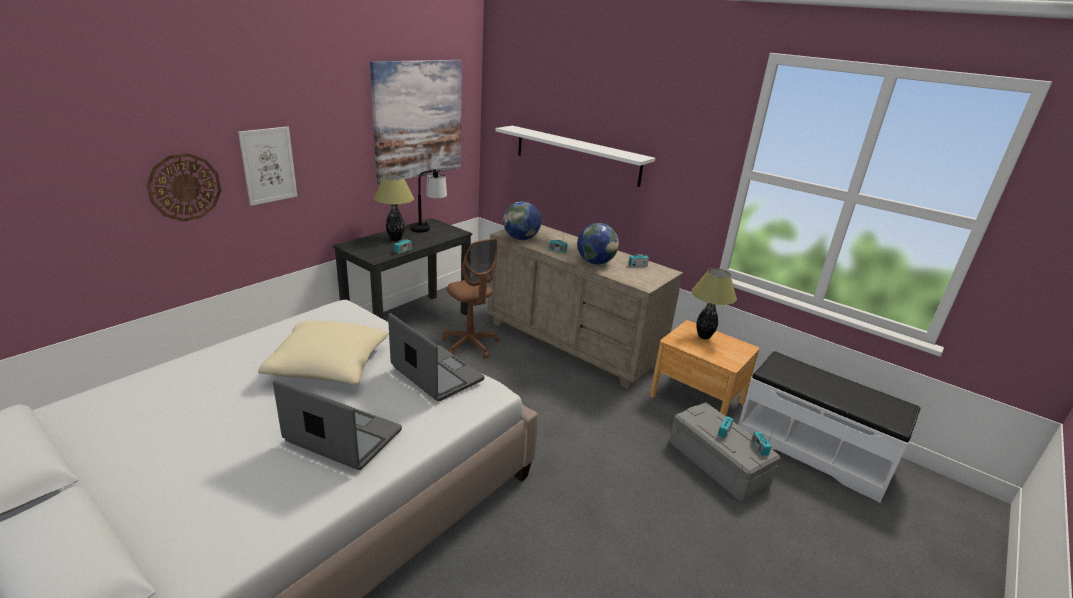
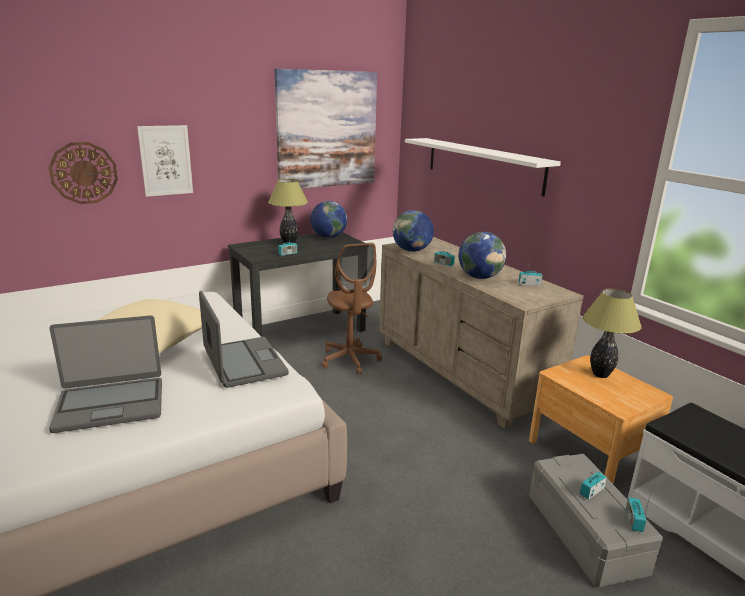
camera: 20 degrees right, 5 degrees down
(343, 437) = (110, 404): laptop -> laptop turned 120 degrees clockwise
(428, 227) = (328, 237): table lamp -> globe

